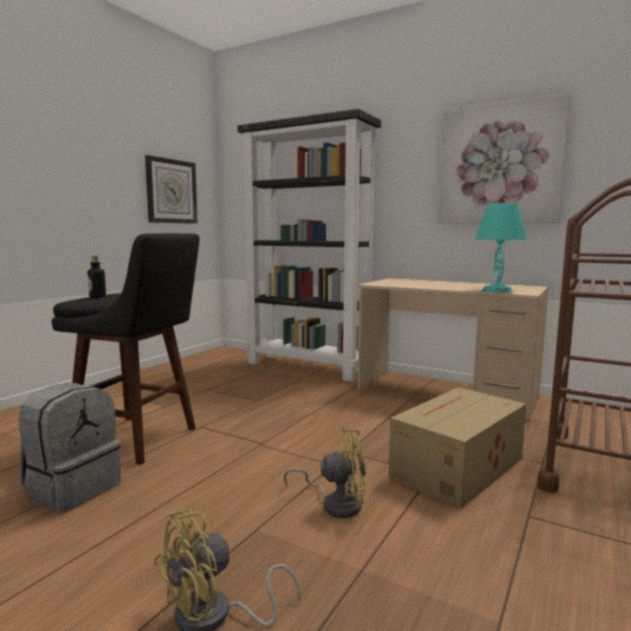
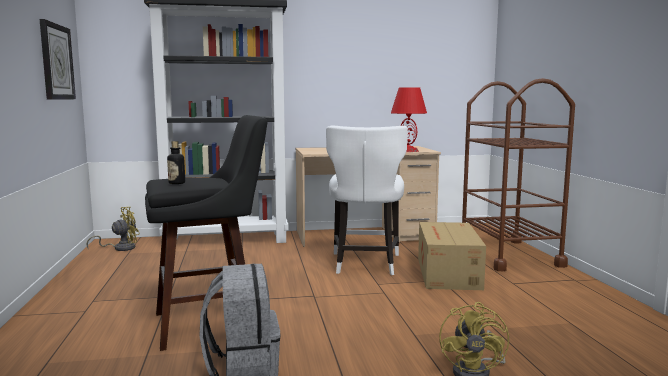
camera: 40 degrees left, 0 degrees up
(336, 503) = (427, 309): yellow fan -> yellow fan (120, 248)
(380, 425) = (365, 264): none -> white chair
(496, 290) = (407, 151): turquoise table lamp -> red table lamp
(500, 164) = (381, 55): picture -> none

